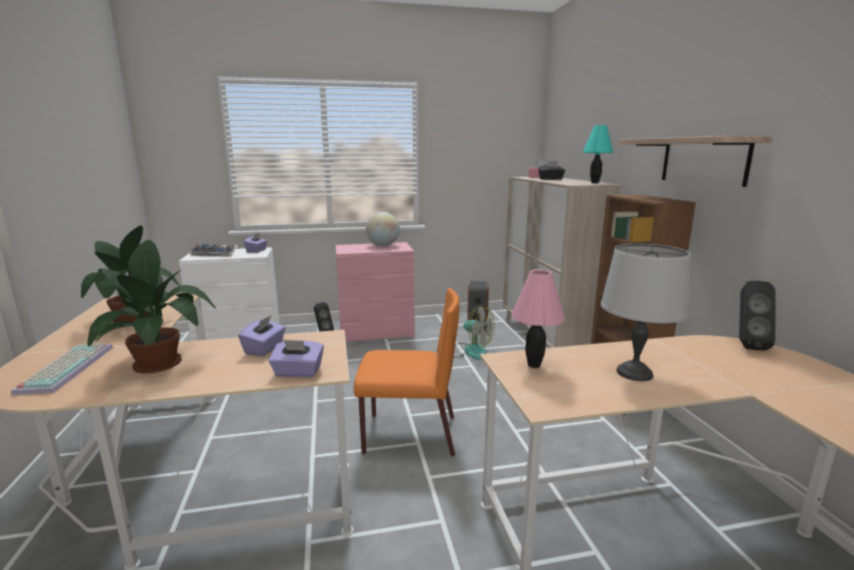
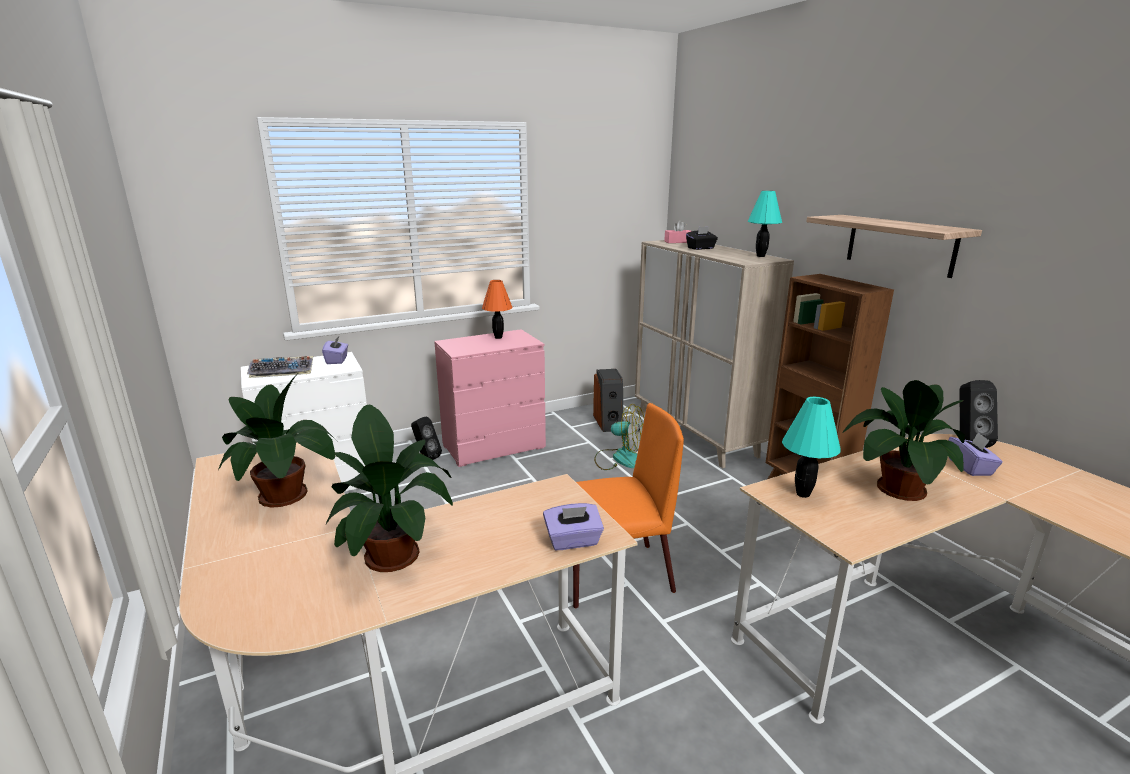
camera: 15 degrees left, 5 degrees up
(66, 368) = (278, 581): keyboard -> none
(265, 348) = (502, 514): purple tissue box -> purple tissue box (970, 467)
(383, 245) = (498, 337): globe -> orange table lamp
(534, 365) = (803, 494): pink table lamp -> turquoise table lamp
(634, 372) = (897, 489): grey table lamp -> potted plant

